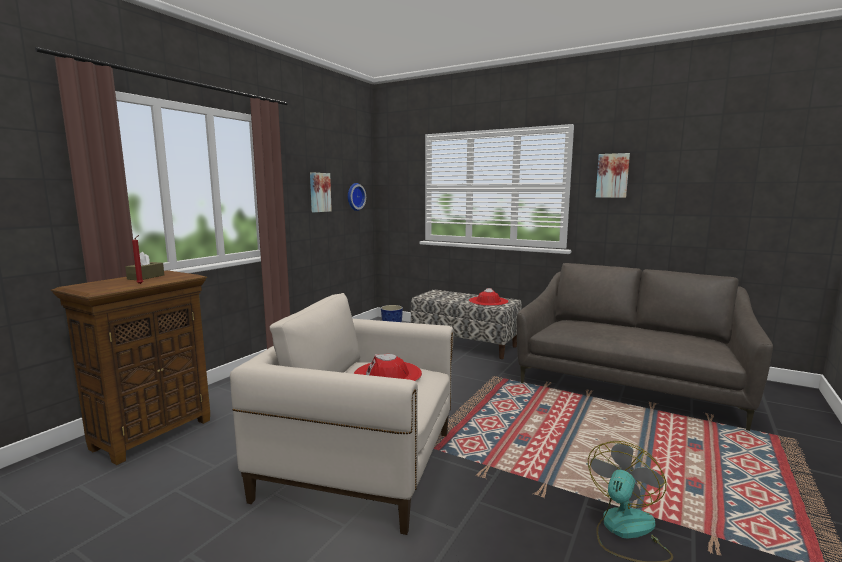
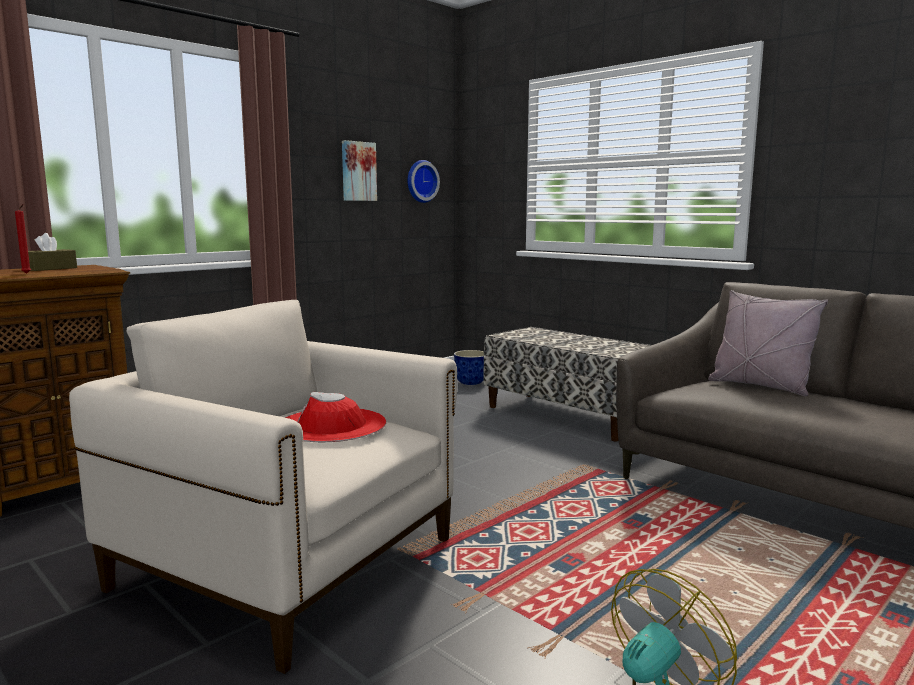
camera: 15 degrees right, 0 degrees up
(488, 301) = (603, 346): red hat -> none
(592, 323) = (760, 386): none -> purple pillow
(612, 175) = (829, 128): picture -> none

